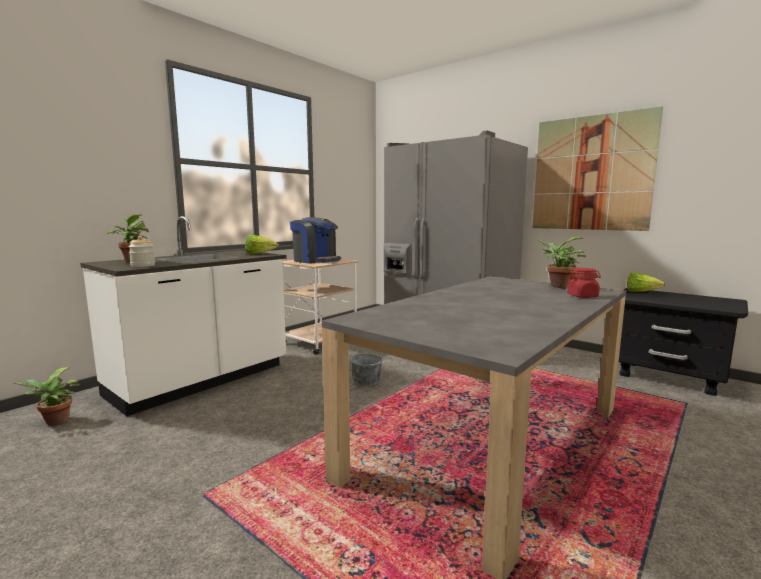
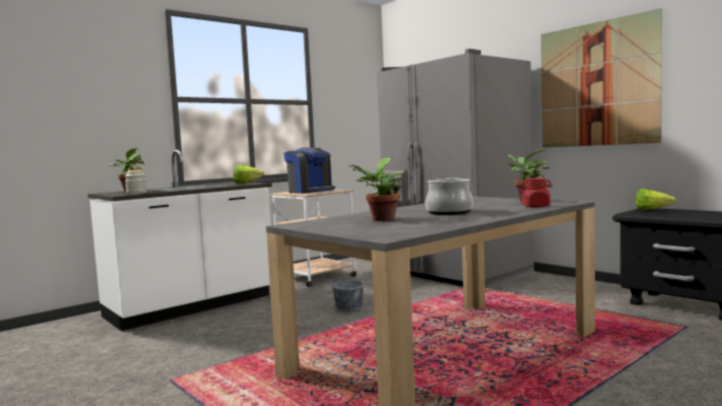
camera: 10 degrees right, 5 degrees down
(54, 422) = (61, 334): potted plant -> potted plant (381, 220)
(506, 303) = (449, 212): none -> cooking pot

